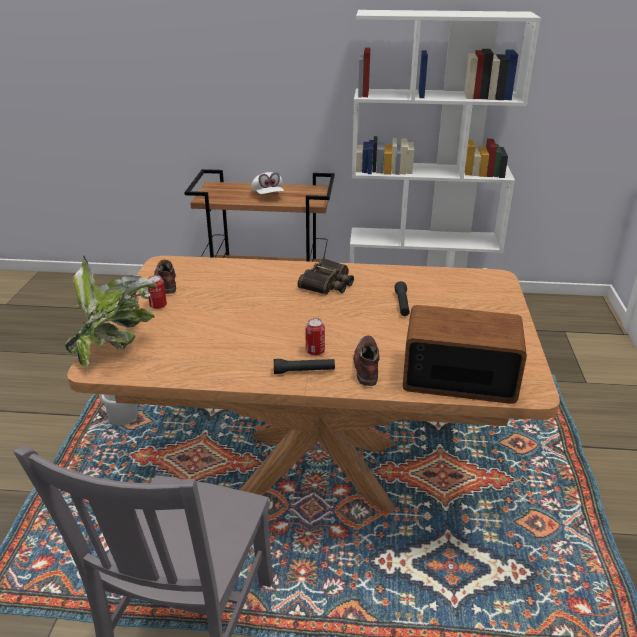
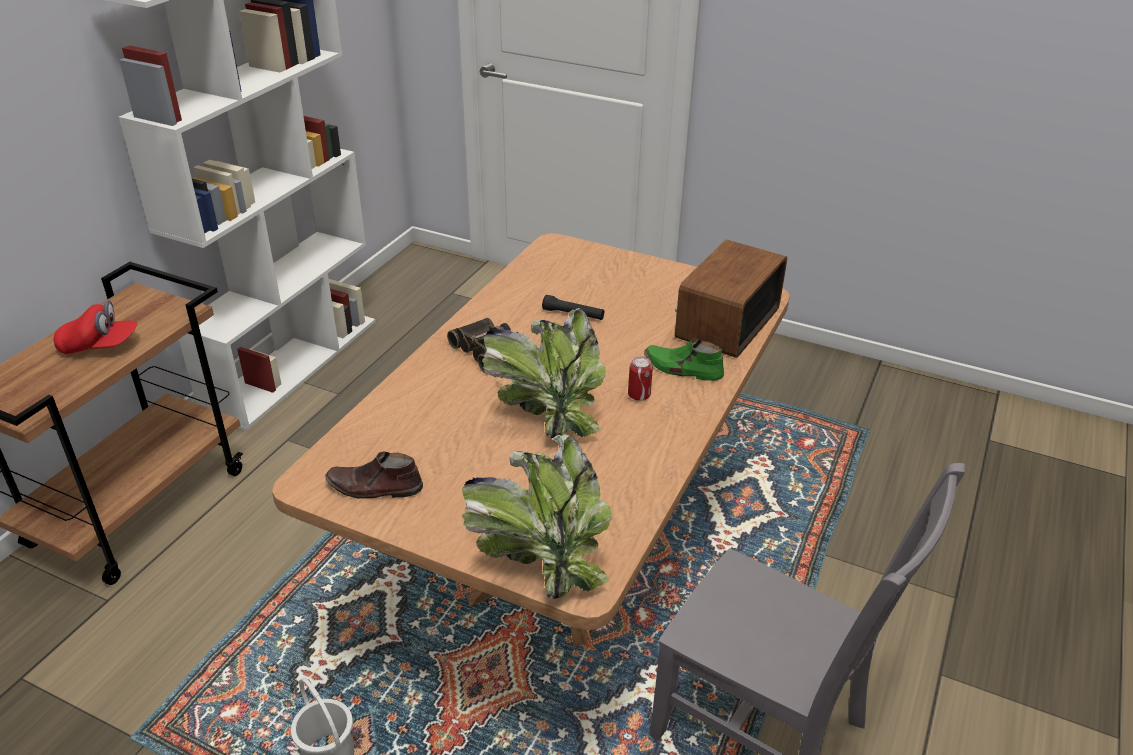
camera: 70 degrees left, 5 degrees up
(158, 305) = (447, 505): can -> none
(267, 195) = (100, 346): white cap -> red cap
(269, 319) = (547, 413): none -> potted plant
(304, 371) = (675, 411): black flashlight -> none
(366, 365) = (682, 369): brown shoe -> green shoe

